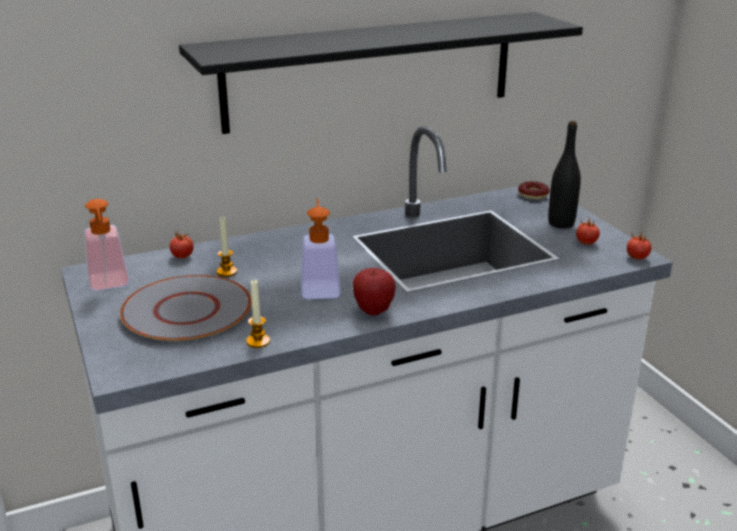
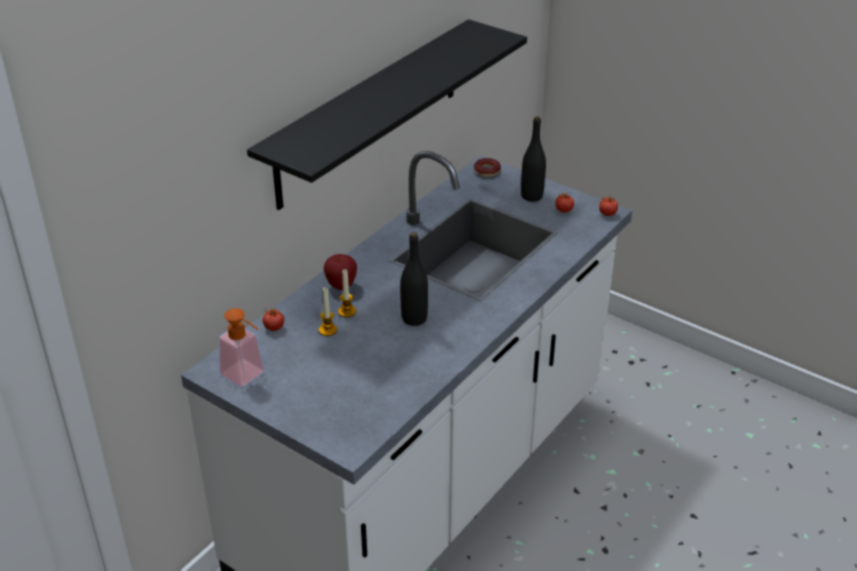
camera: 30 degrees left, 10 degrees up
(187, 311) = (338, 377): grey plate -> none
(258, 341) = (419, 383): candle -> candle (347, 311)
(320, 286) = (414, 318): soap dispenser -> black bottle
(373, 311) = (473, 326): apple -> apple (341, 286)

